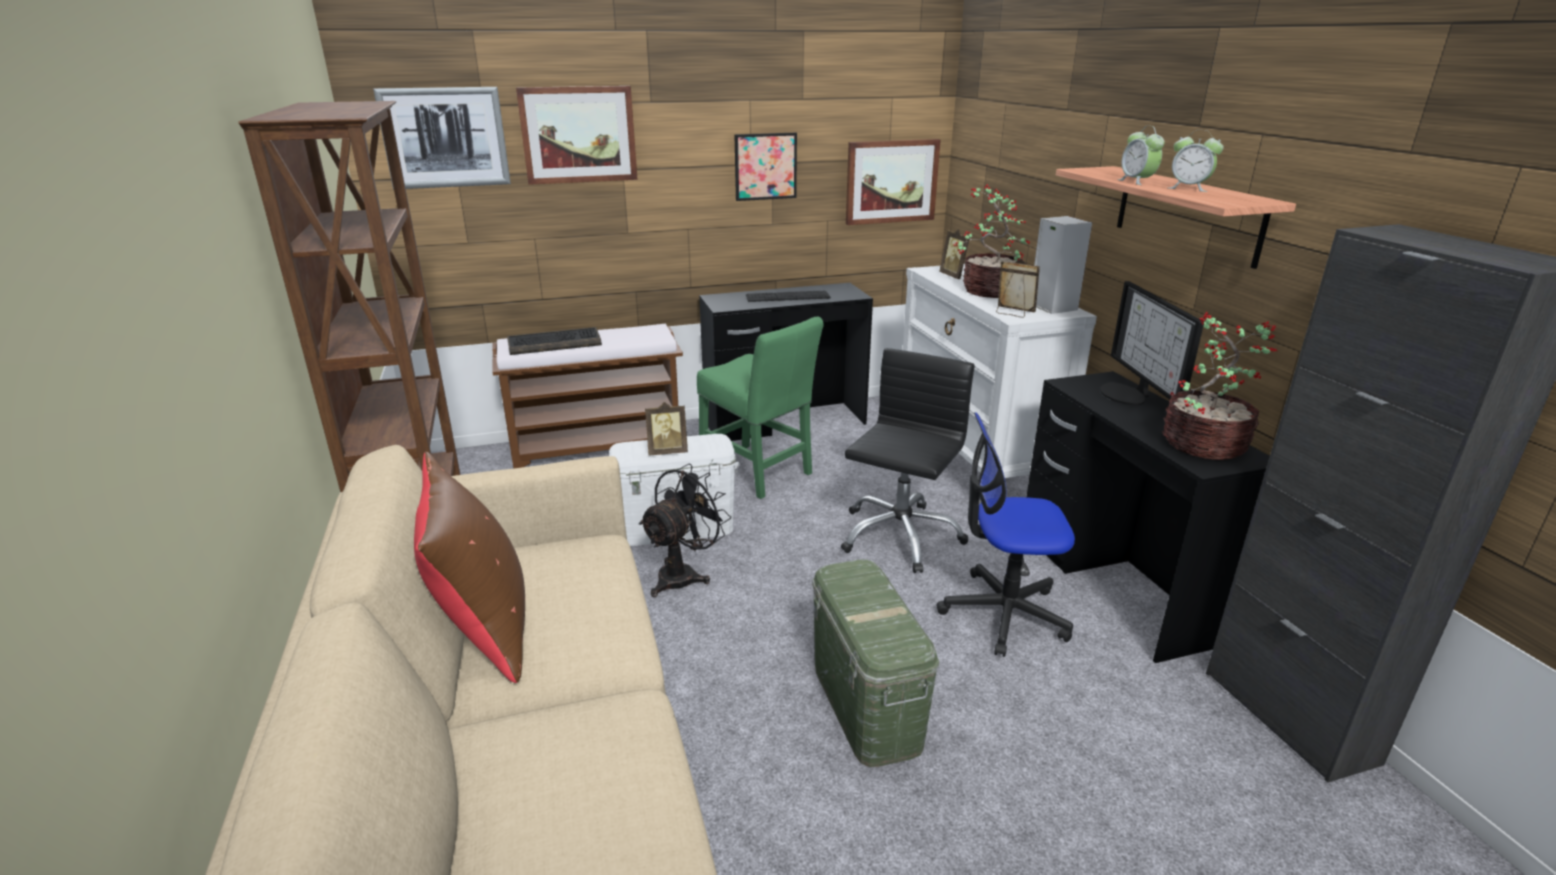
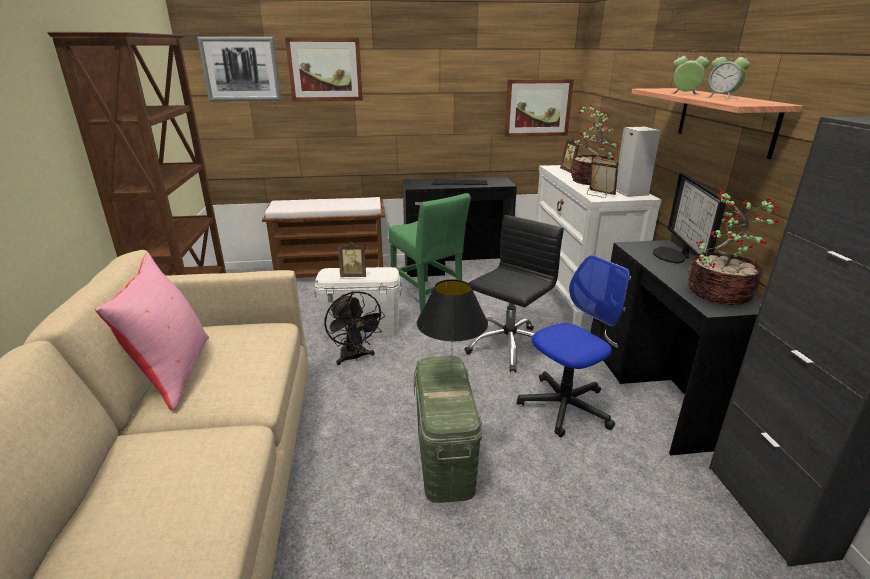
camera: 10 degrees right, 0 degrees up
(484, 627) = (174, 372): brown pillow -> pink pillow
(555, 343) = (305, 204): keyboard -> none
(684, 575) = (354, 357): black fan -> black fan turned 105 degrees clockwise
(765, 166) = (449, 94): picture -> none
(877, 599) = (451, 383): none -> black table lamp
(1003, 613) = (565, 406): office chair -> office chair turned 135 degrees clockwise
(1137, 182) = (684, 94): alarm clock -> alarm clock turned 120 degrees clockwise

